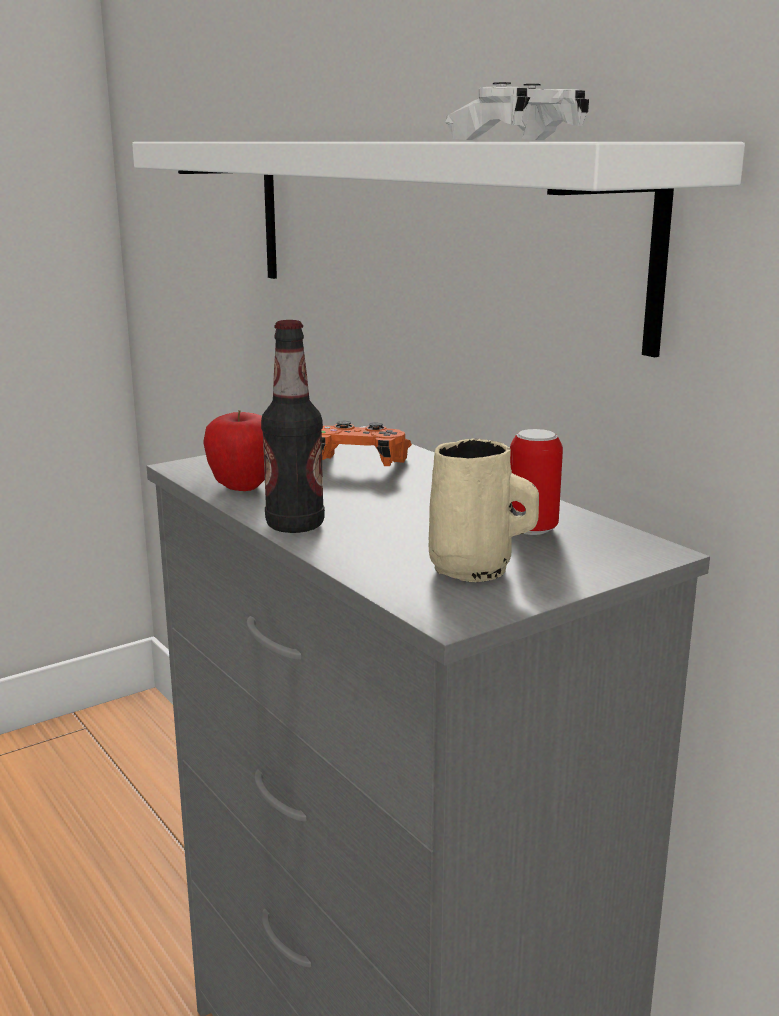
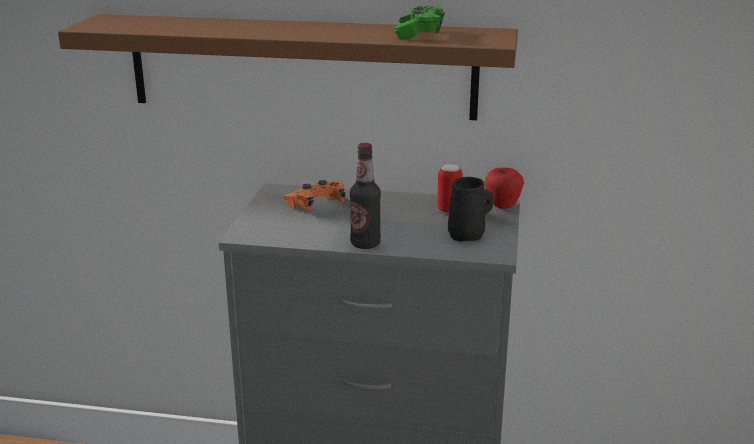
camera: 45 degrees left, 5 degrees up
(242, 487) = (297, 236): apple -> apple (502, 206)
(422, 227) = (301, 66): white shelf -> brown shelf
(475, 570) = (468, 235): beige mug -> black mug
(518, 139) = (419, 33): white game controller -> green game controller

